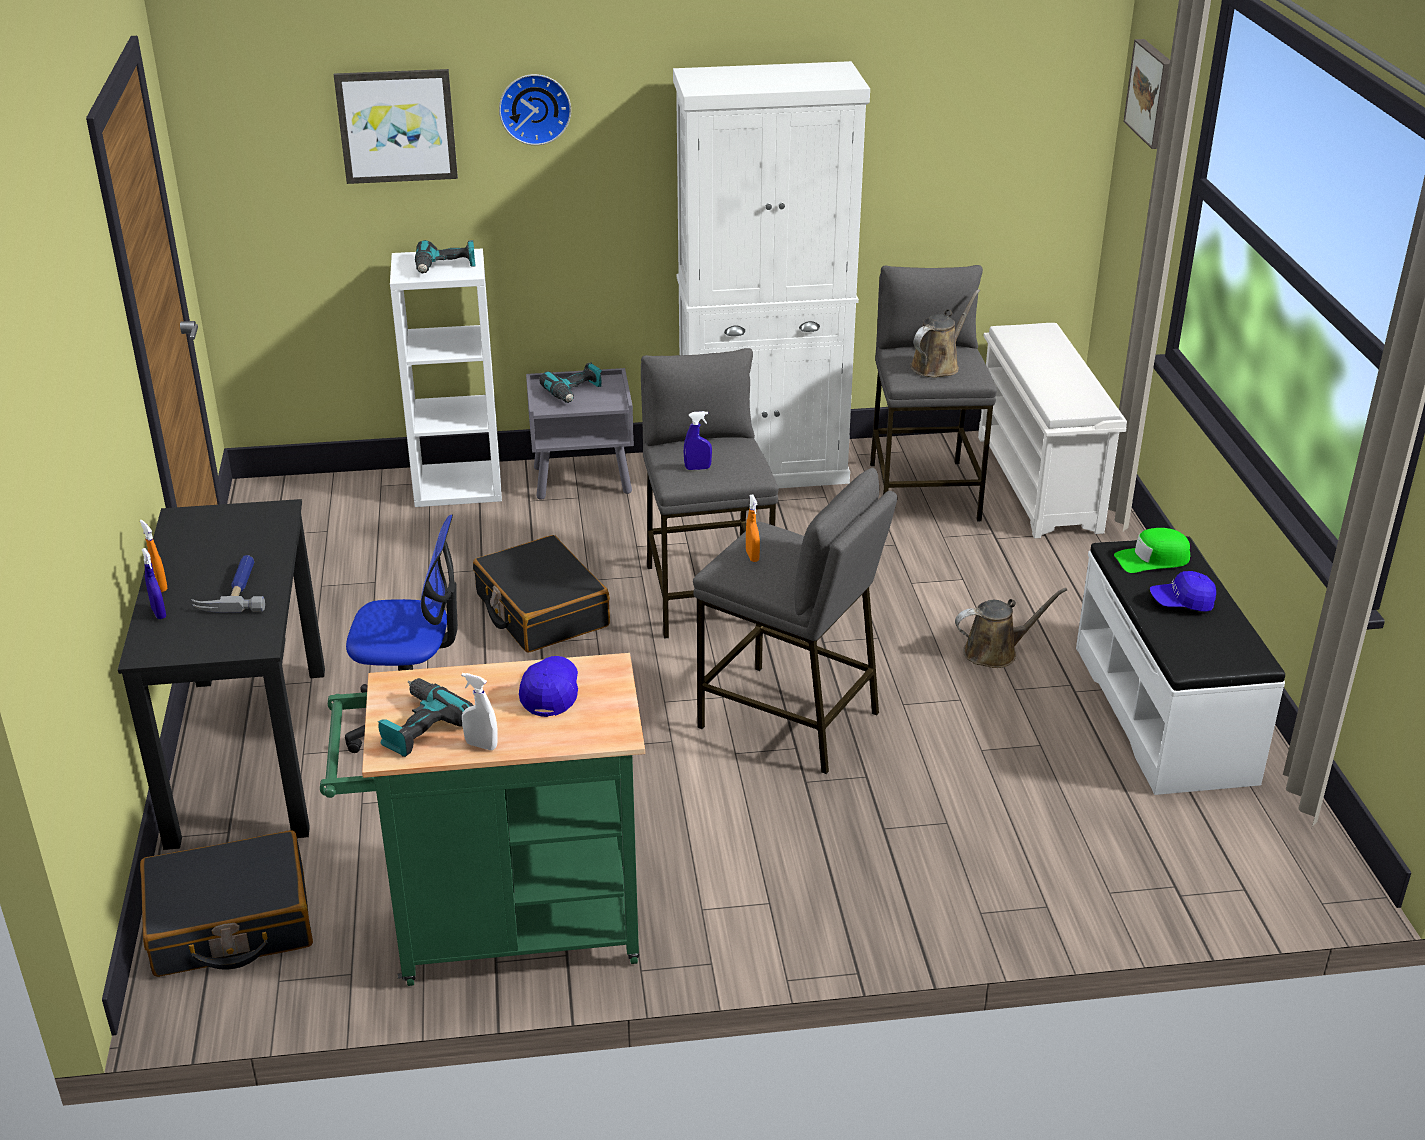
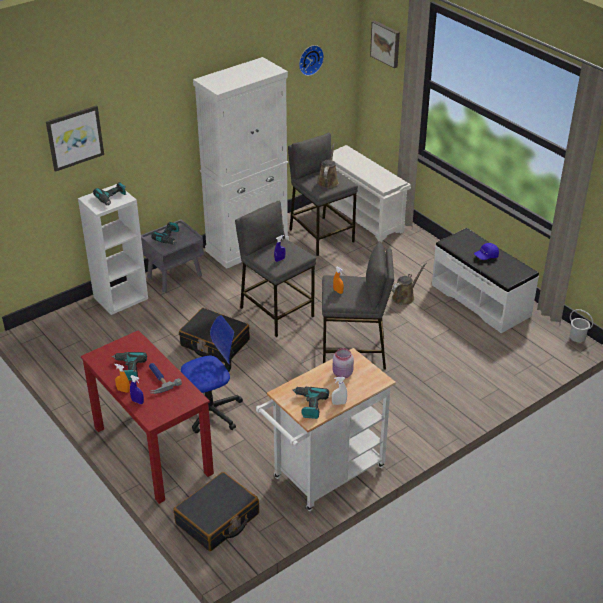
camera: 30 degrees left, 5 degrees up
(209, 555) = (128, 369): none -> power drill
(249, 752) = (152, 450): black desk -> red desk
(502, 930) = (323, 476): green cart -> white cart
(534, 108) = (134, 112): wall clock -> wall clock (309, 59)
(550, 693) = (342, 374): blue cap -> pink jar
(1152, 559) = (463, 242): green cap -> none
(1344, 868) = (577, 337): none -> white bucket

